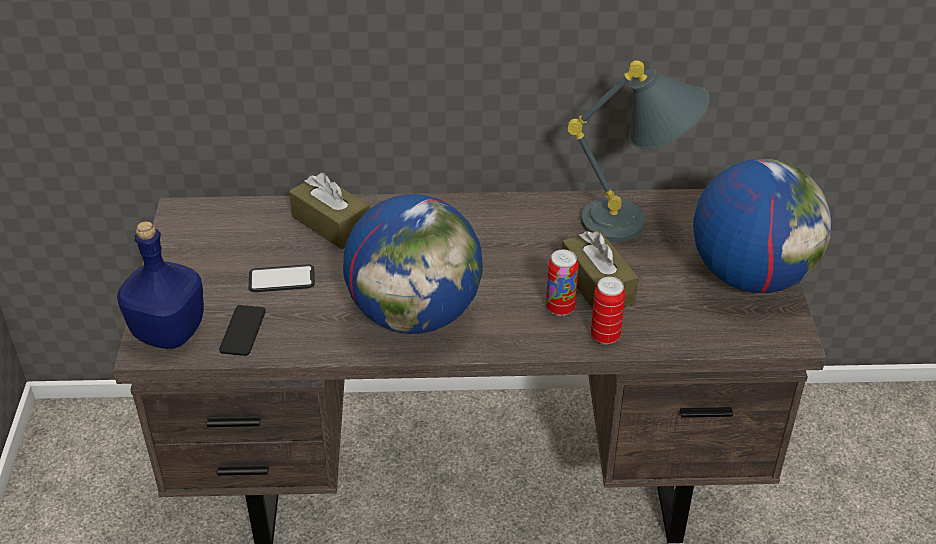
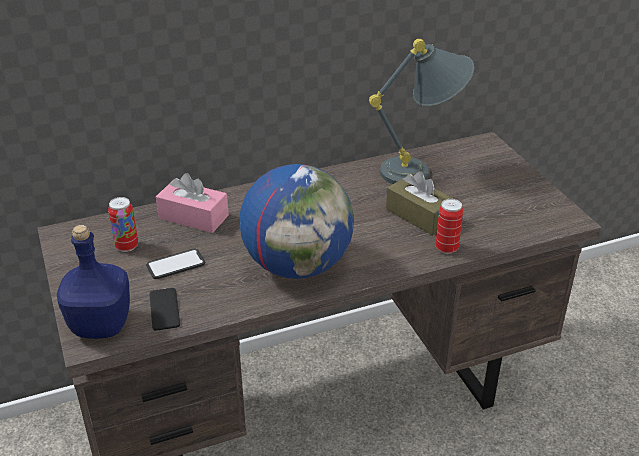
camera: 20 degrees left, 5 degrees down
(331, 224) = (193, 217): brown tissue box -> pink tissue box
(560, 308) = (403, 237): can -> can (126, 246)
(751, 275) = (519, 187): globe -> none

